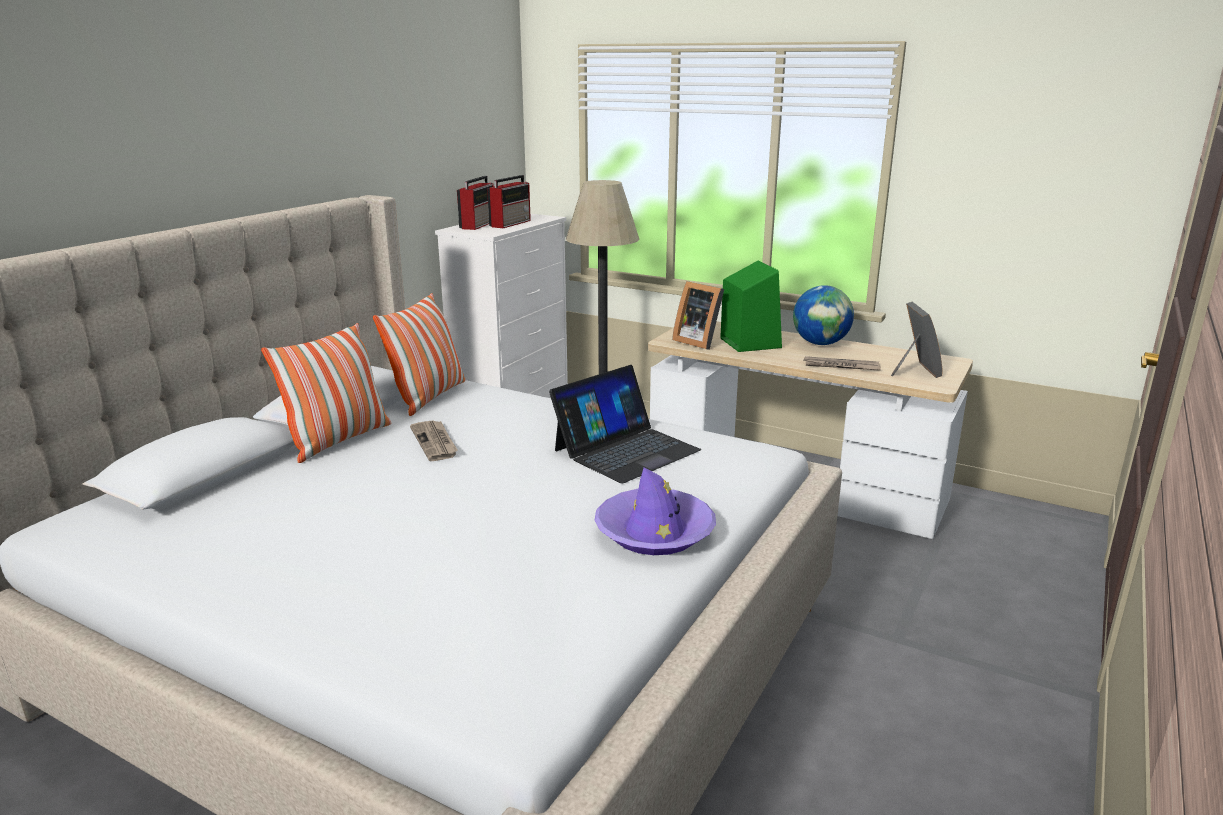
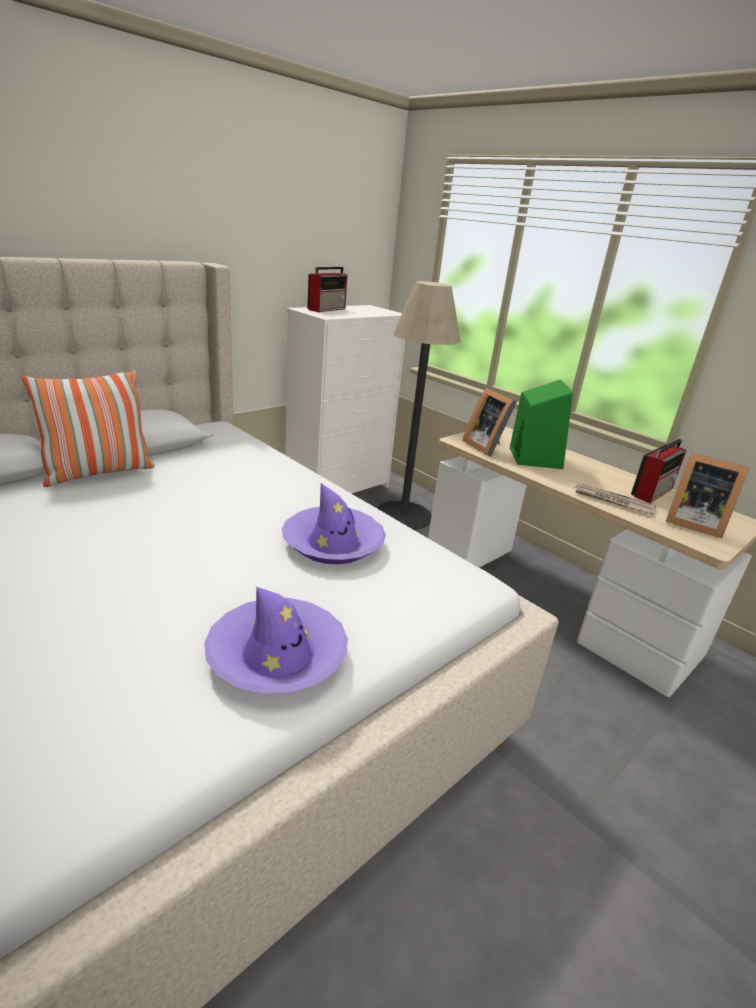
camera: 15 degrees right, 5 degrees up
(428, 397) = (212, 449): pillow -> none
(435, 442) = (173, 494): newspaper -> none
(511, 223) = (355, 312): radio -> radio (653, 492)
(626, 450) = (333, 544): laptop -> purple hat
(820, 343) = (605, 472): globe -> none
(914, 370) = (692, 523): picture frame -> picture frame turned 105 degrees clockwise

